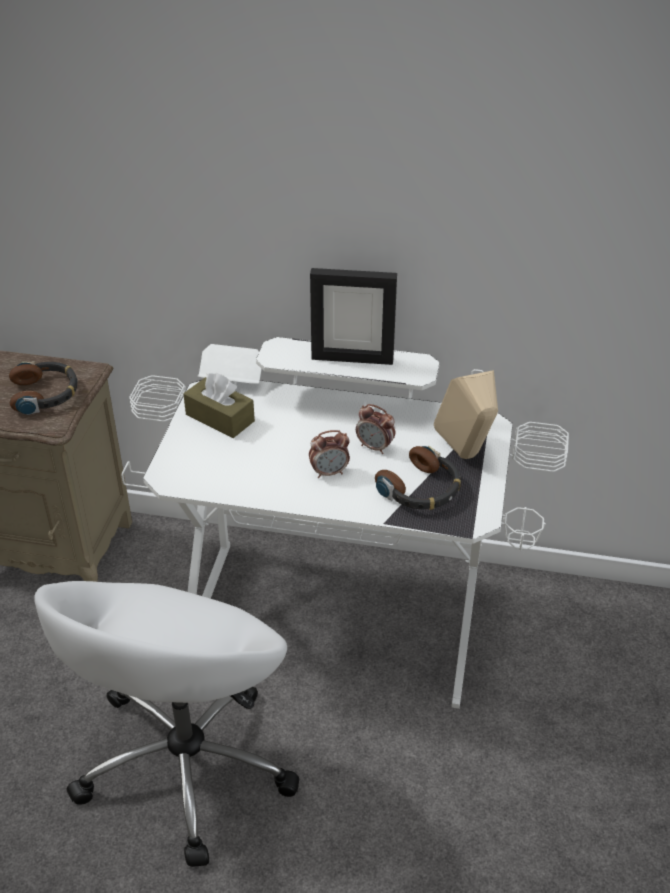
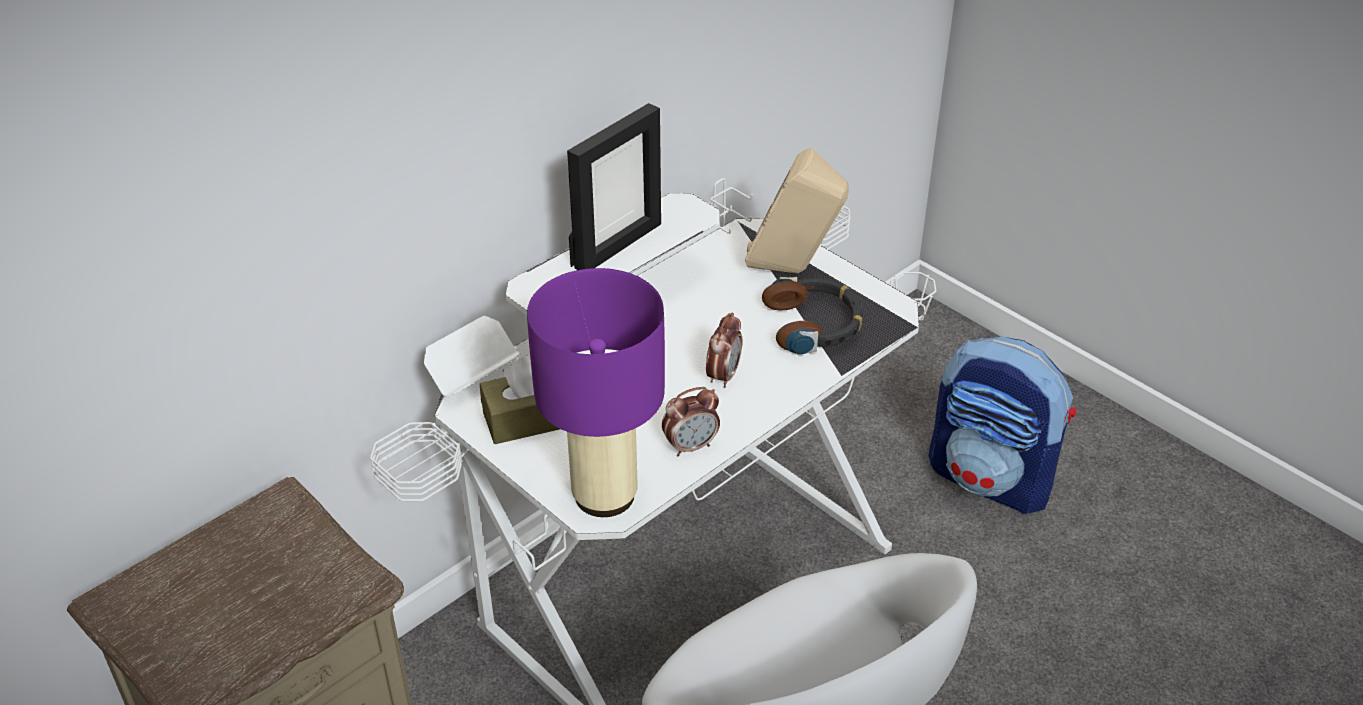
camera: 55 degrees left, 0 degrees up
(45, 394) = (280, 566): headphones -> none
(180, 474) = (605, 497): none -> purple table lamp
(375, 447) = (715, 324): alarm clock -> alarm clock (691, 446)
(585, 736) = (992, 479): none -> backpack

